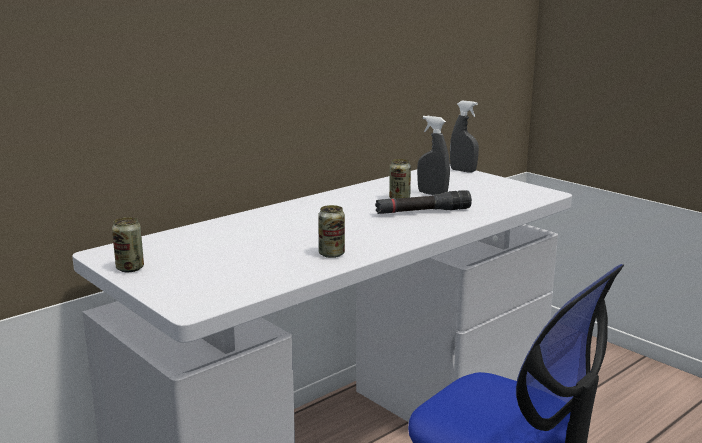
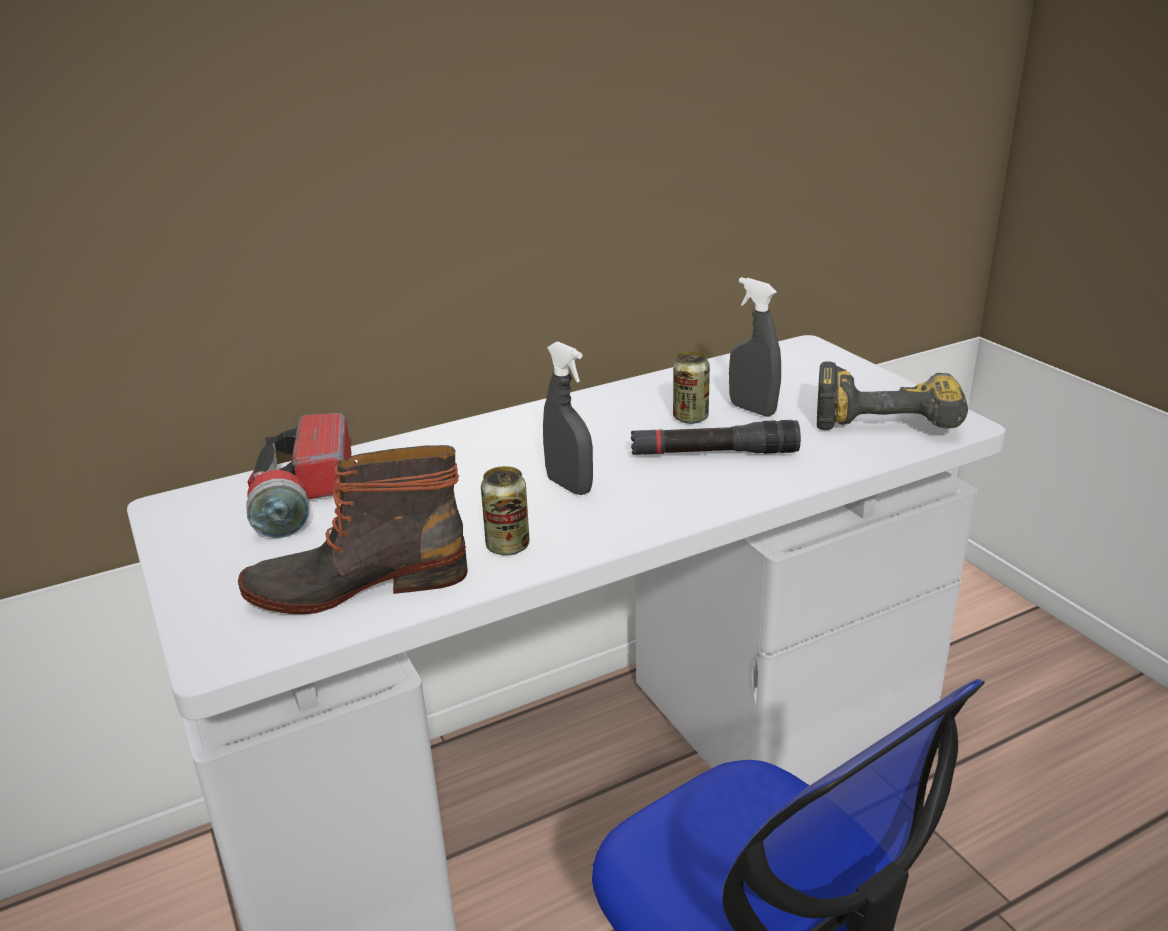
camera: 15 degrees right, 10 degrees up
(130, 268) = (186, 546): can -> none
(188, 243) = (303, 496): none -> flashlight
(253, 274) = (358, 583): none -> boot
(463, 171) = (833, 356): grey spray bottle -> grey spray bottle (569, 486)
(507, 192) = (886, 415): none -> power drill

